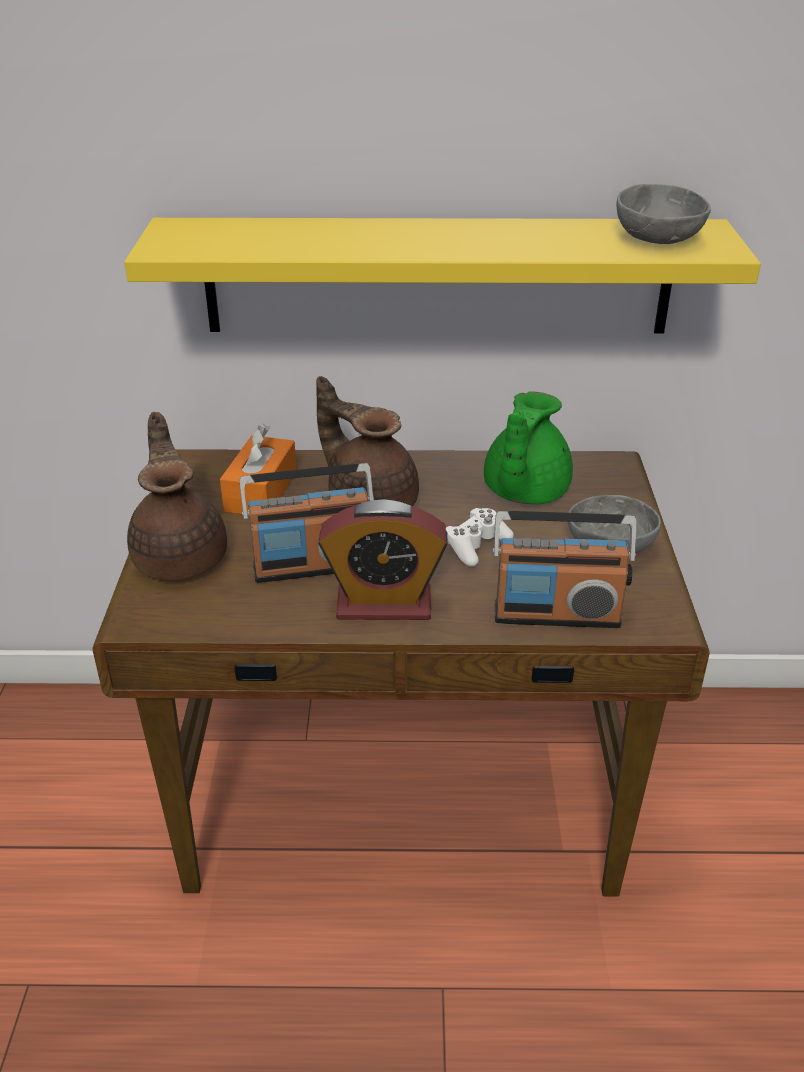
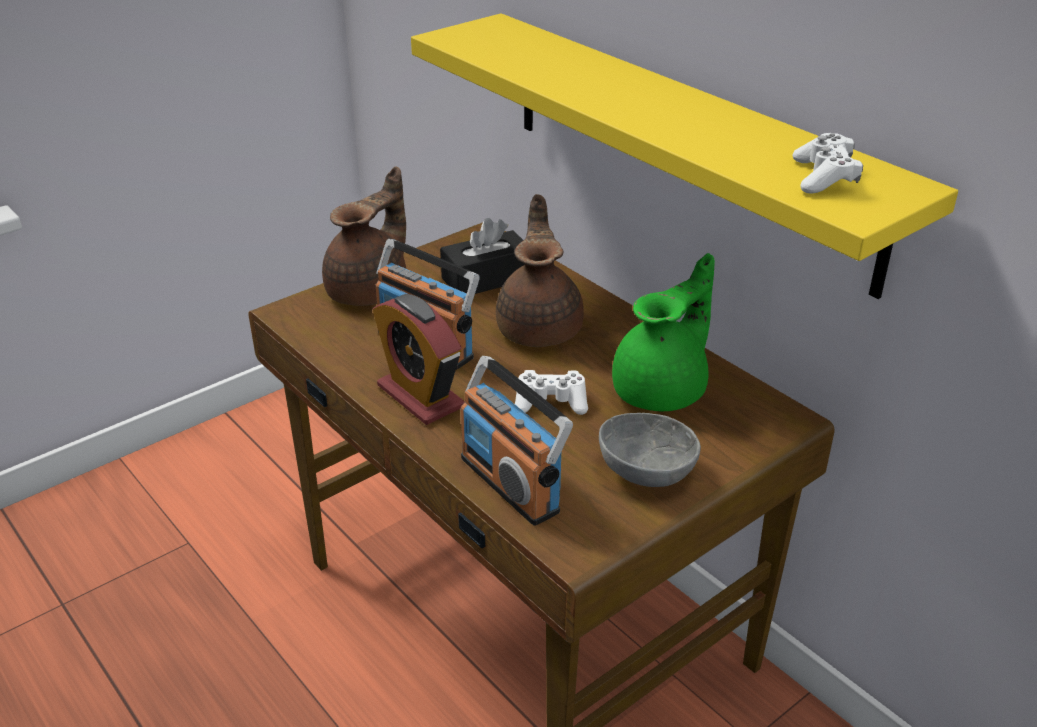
camera: 50 degrees right, 0 degrees up
(261, 491) = (486, 278): orange tissue box -> black tissue box
(523, 492) = (663, 390): green teapot -> green teapot turned 150 degrees clockwise
(660, 239) = (824, 177): grey bowl -> white game controller

